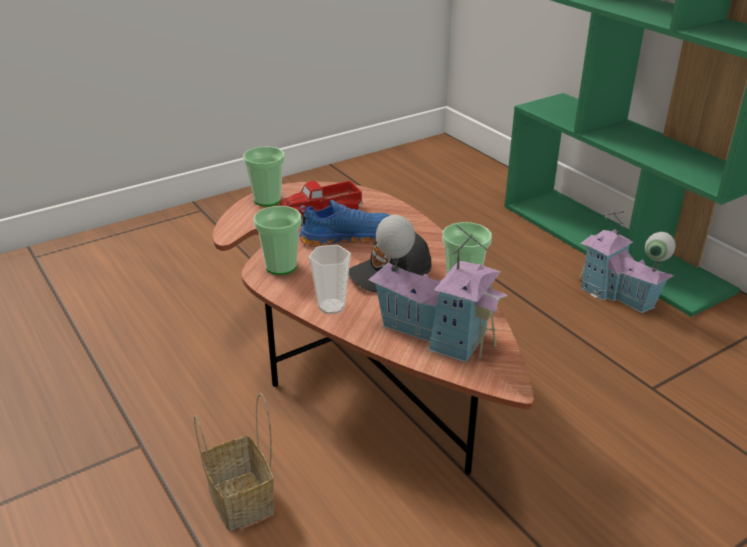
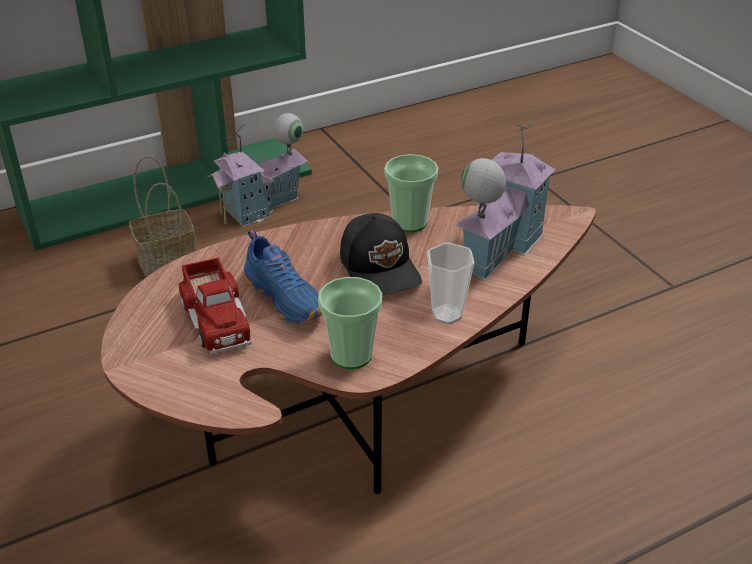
camera: 85 degrees left, 5 degrees up
(243, 501) = (574, 516): basket -> basket (168, 258)
(267, 200) = (152, 371): cup -> none
(345, 236) = (286, 298): blue shoe -> blue shoe turned 150 degrees clockwise

